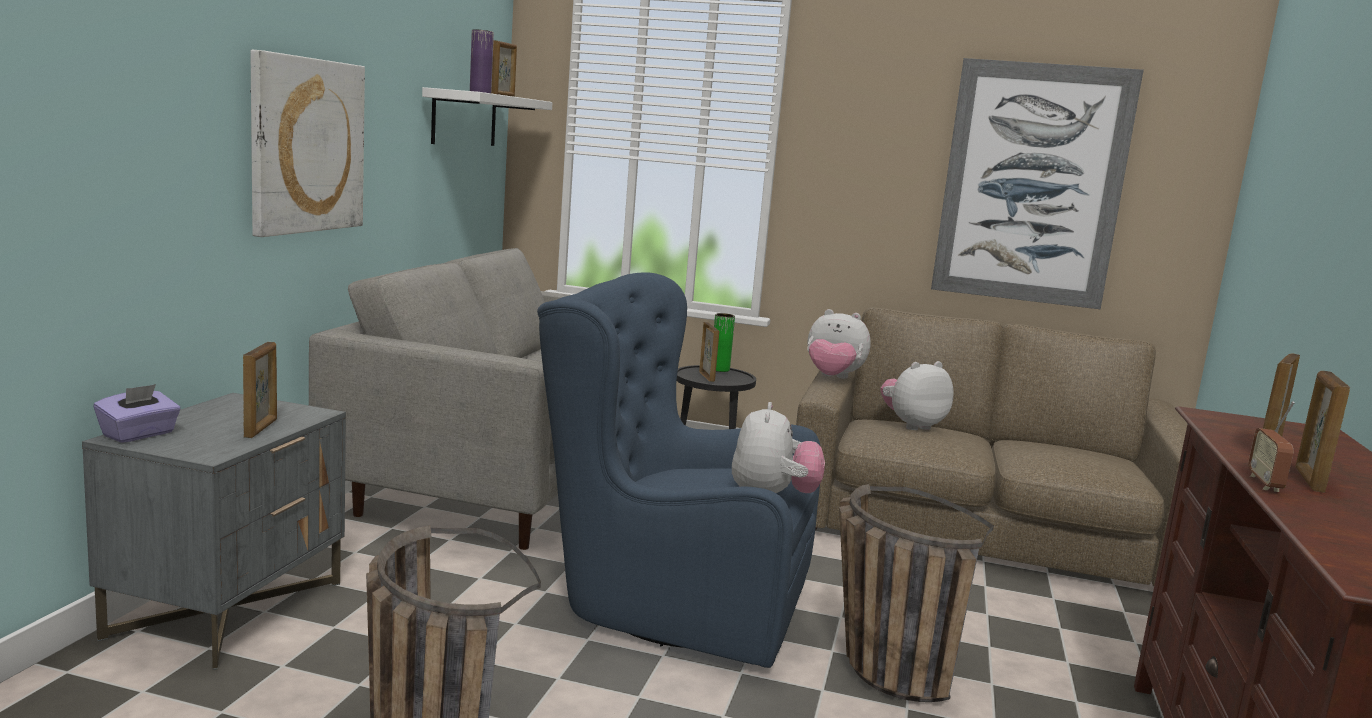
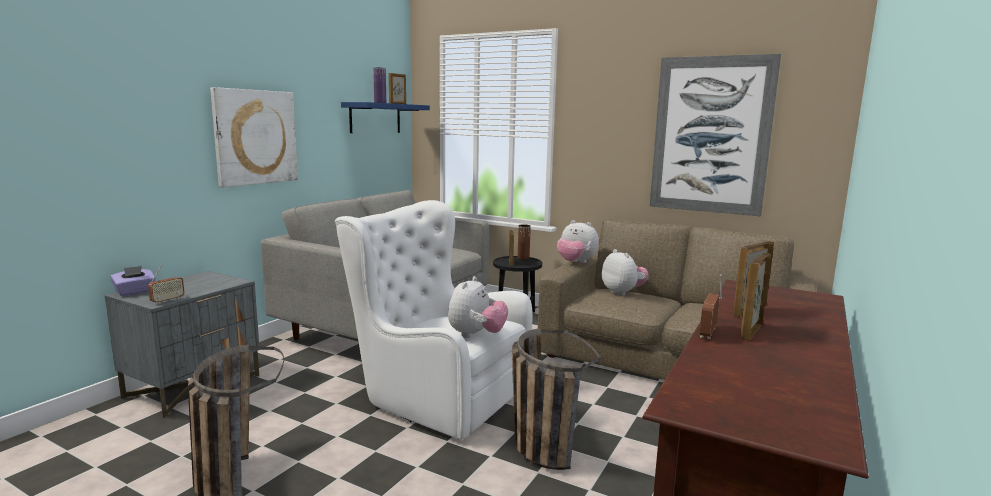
camera: 15 degrees right, 0 degrees up
(225, 450) = (167, 300): none -> radio
(261, 428) = (199, 289): picture frame -> none
(464, 119) = (375, 118): white shelf -> blue shelf
(667, 599) = (433, 394): blue armchair -> white armchair
(719, 369) = (523, 258): green vase -> brown vase
(912, 425) = (623, 293): plush toy -> plush toy turned 75 degrees clockwise

